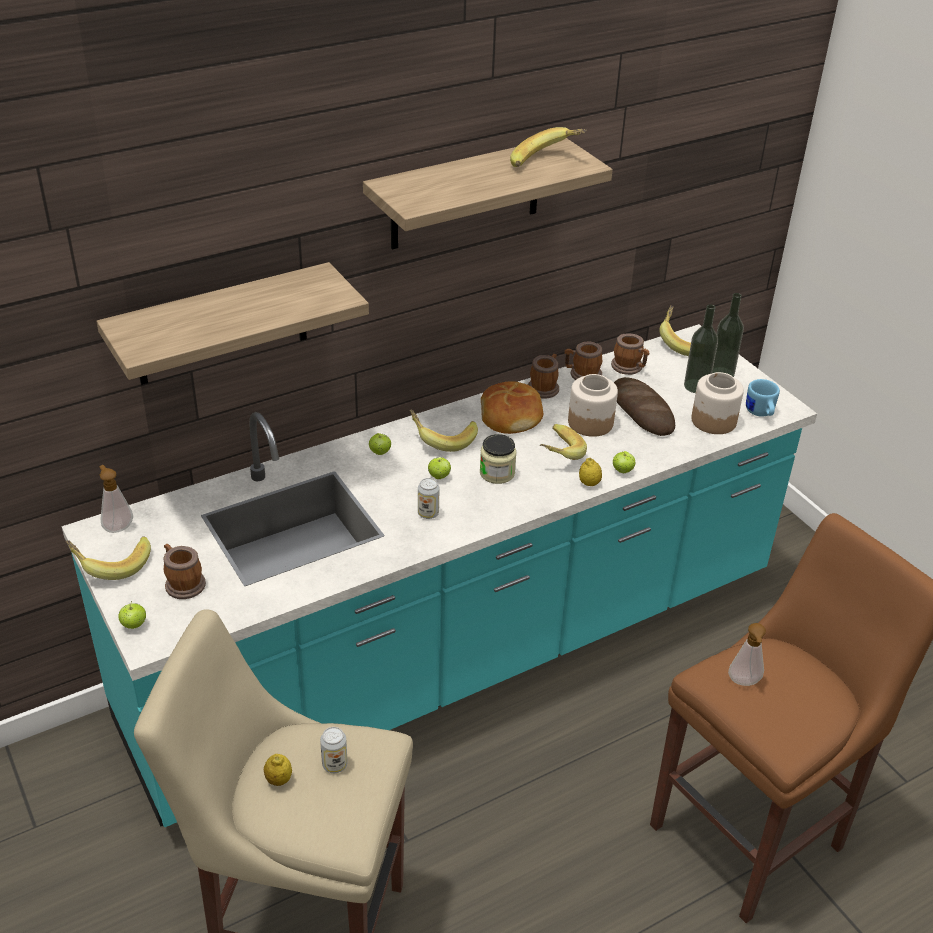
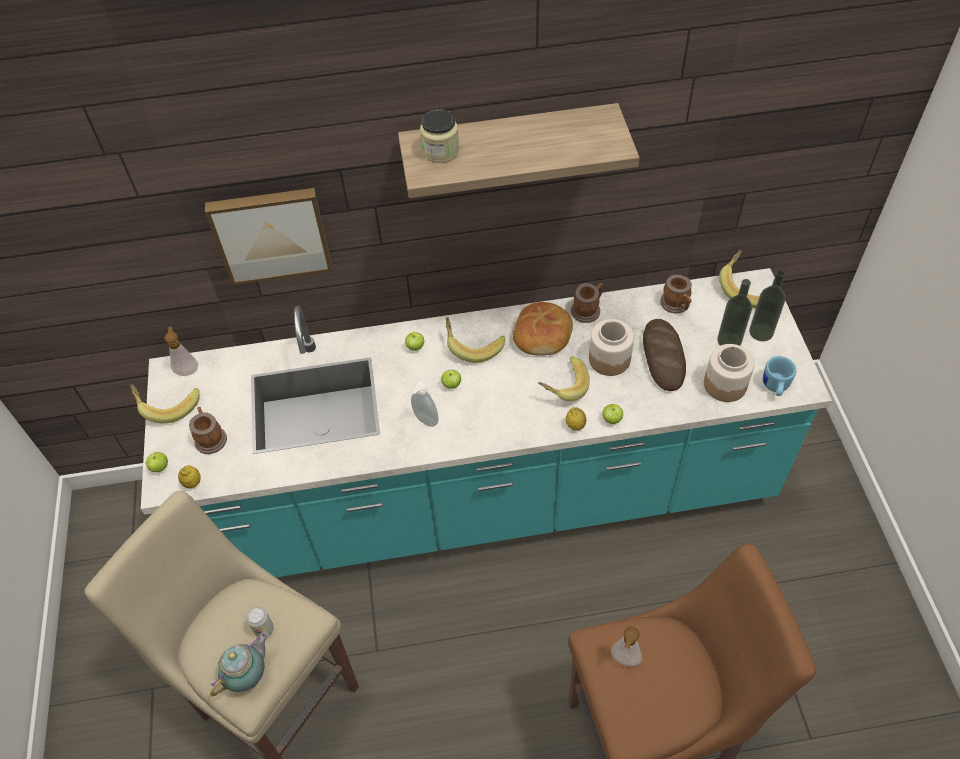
camera: 25 degrees right, 15 degrees up
(221, 325) = (271, 233): shelf -> picture
(278, 779) = (219, 628): lemon -> lemon (192, 483)
(341, 814) = (249, 675): none -> teapot
(428, 513) = (425, 421): can -> soap dispenser
(497, 473) = (501, 393): jar -> jar (440, 151)
(547, 163) = (579, 138): banana -> none
(582, 375) = (628, 303): mug -> none

